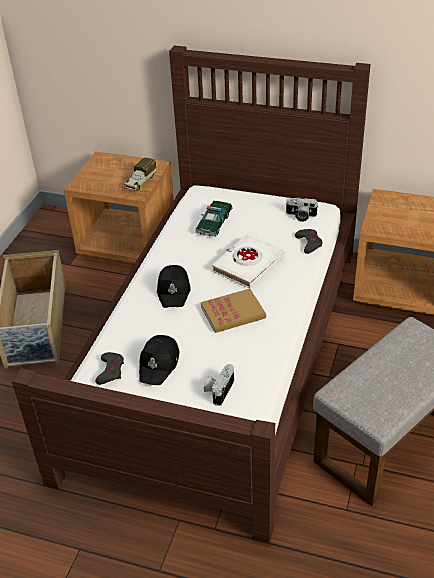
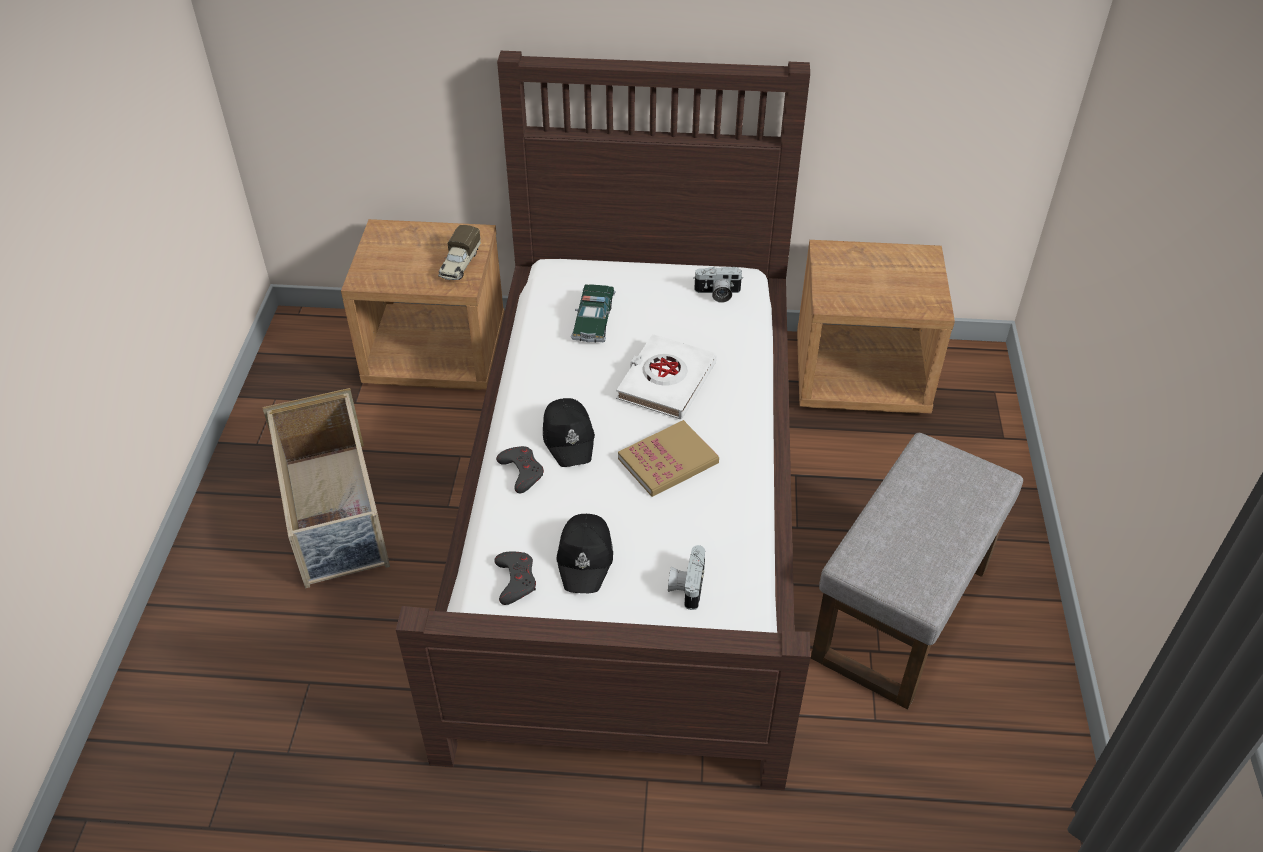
camera: 15 degrees left, 5 degrees up
(309, 243) = (743, 336): grey game controller -> grey game controller (521, 471)

